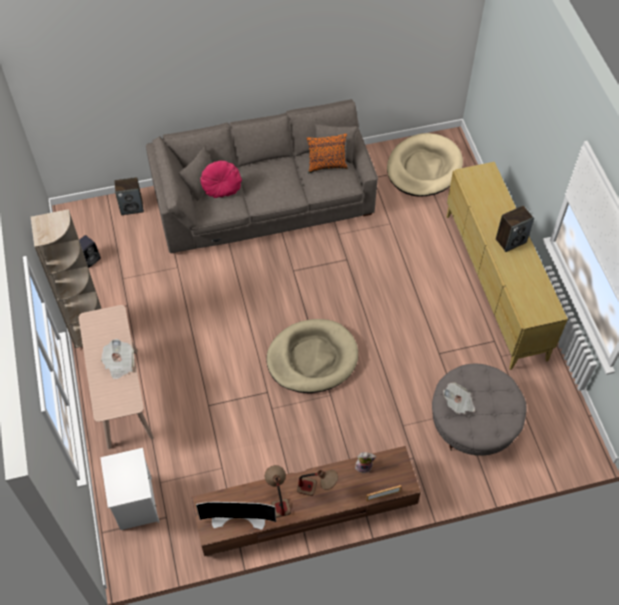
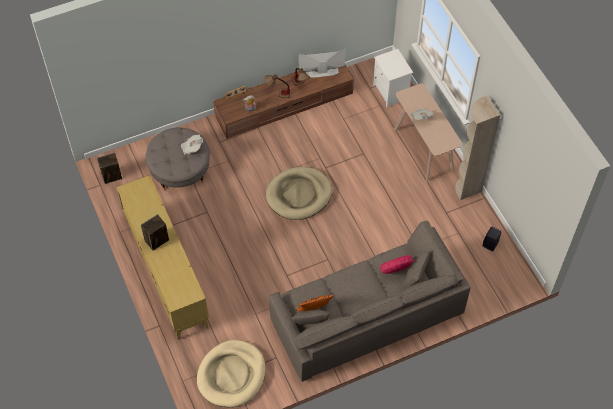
camera: 170 degrees right, 0 degrees up
(132, 207) = (476, 295): speaker -> speaker (111, 176)

